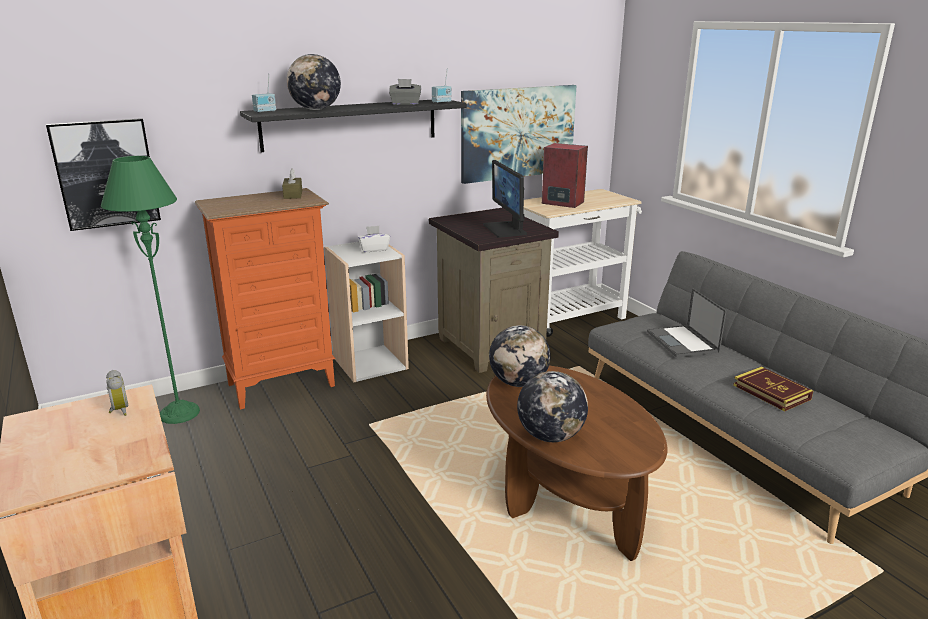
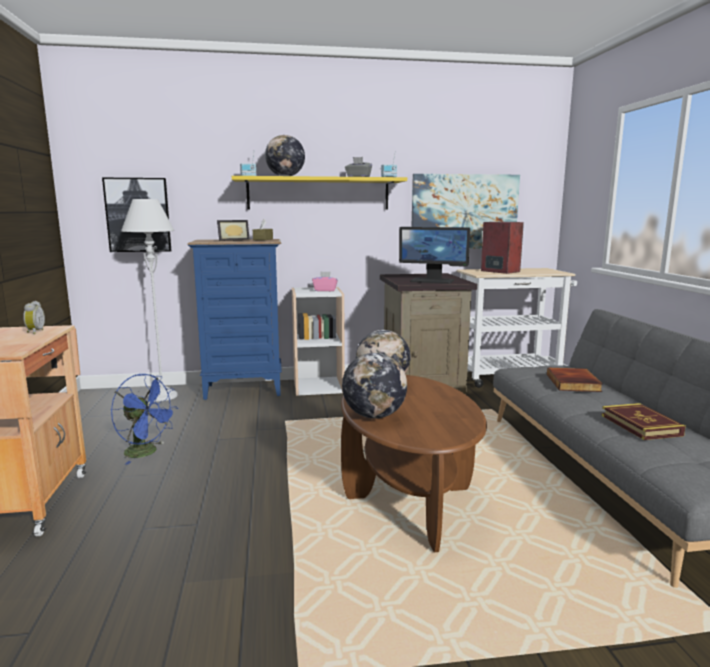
camera: 20 degrees right, 10 degrees down
(179, 413) = (162, 396): green floor lamp -> grey floor lamp
(234, 507) = (147, 453): none -> blue fan
(256, 201) = (233, 240): none -> picture frame
(284, 385) = (245, 390): orange dresser -> blue dresser
(351, 124) = (318, 194): black shelf -> yellow shelf
(374, 249) = (325, 290): white tissue box -> pink tissue box
(506, 229) = (432, 281): monitor -> monitor turned 75 degrees counterclockwise
(683, 342) = (574, 383): laptop -> book

